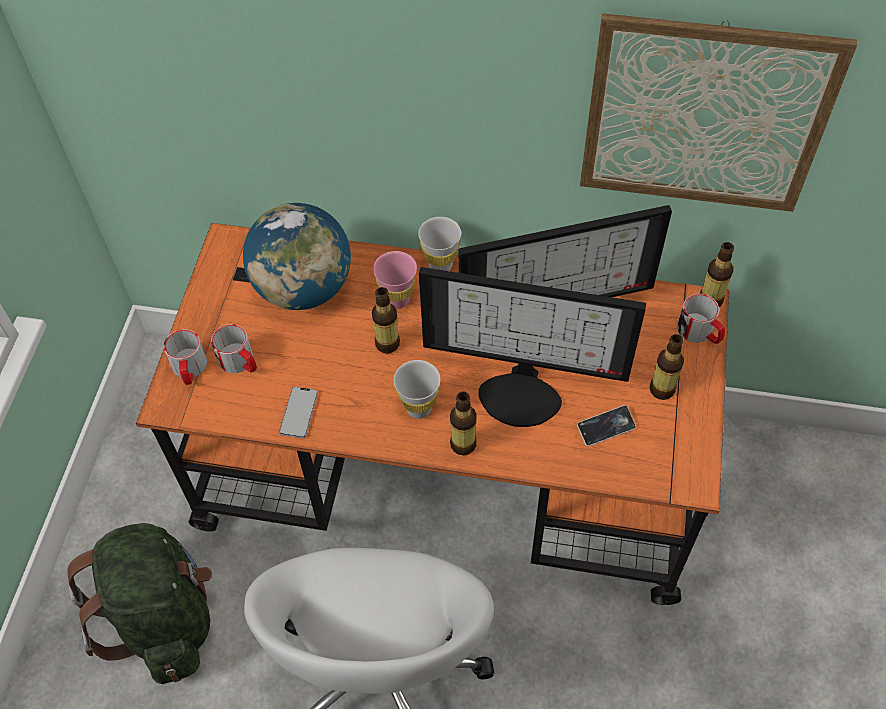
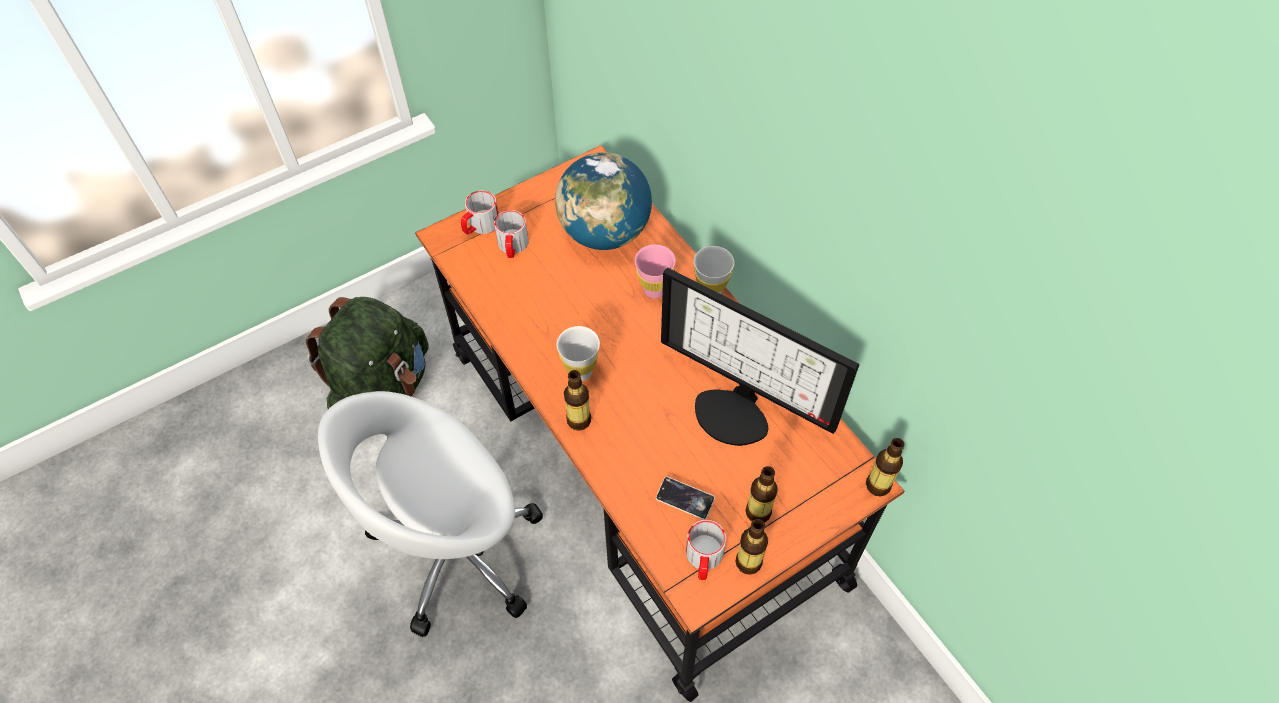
camera: 45 degrees right, 0 degrees up
(299, 413) = (507, 308): phone -> none
(387, 344) = (612, 313): bottle -> bottle (748, 562)
(522, 391) = (659, 422): monitor -> none
(700, 332) = (839, 500): mug -> mug (703, 559)
(705, 114) = (923, 304): picture -> none

